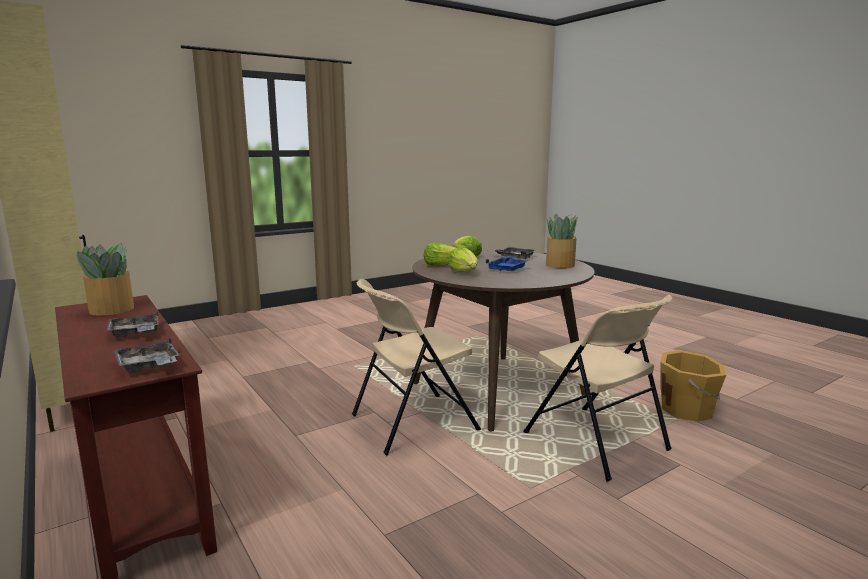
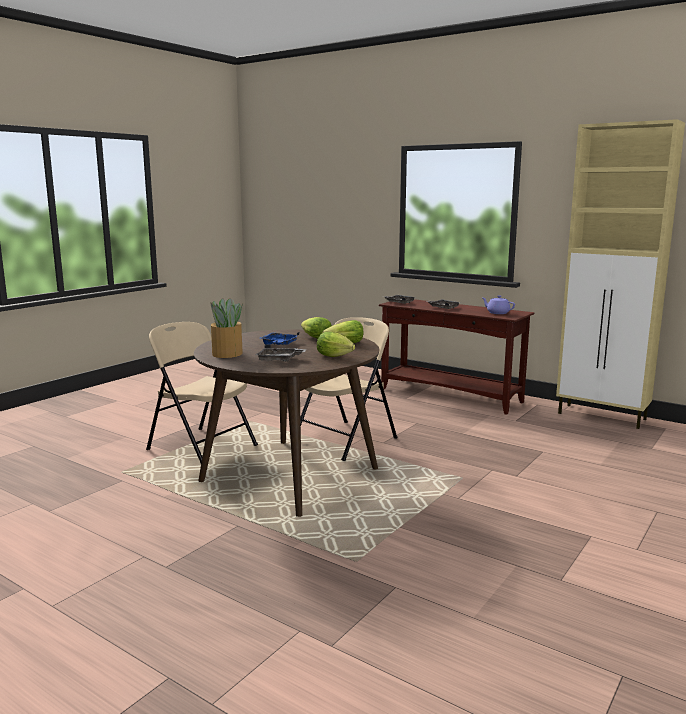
camera: 160 degrees right, 0 degrees up
(110, 310) = (497, 313): potted plant -> purple teapot
(688, 410) = (102, 482): orange bucket -> none

